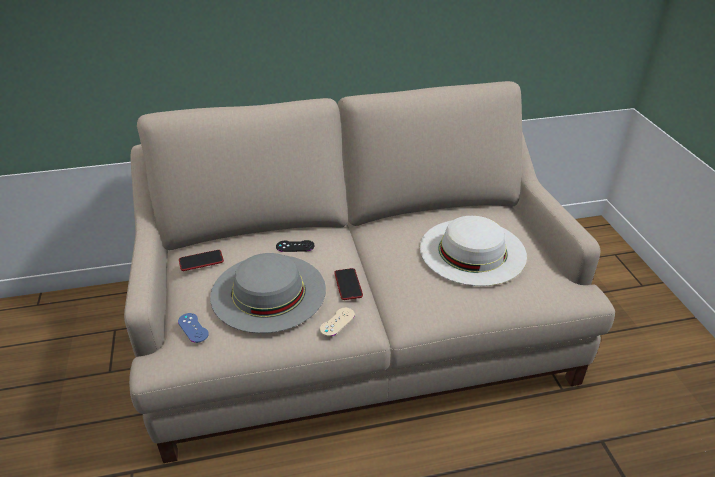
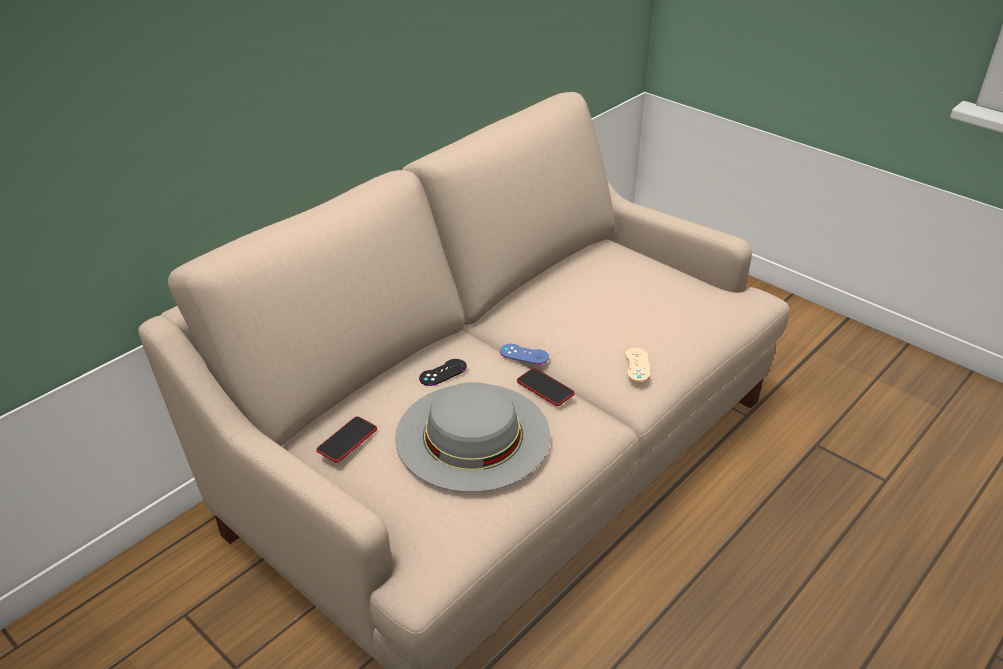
camera: 35 degrees left, 0 degrees up
(193, 328) = (427, 517): blue game controller -> blue game controller (524, 354)
(337, 322) = (577, 431): beige game controller -> beige game controller (637, 365)
(472, 251) = (631, 298): white hat -> none

